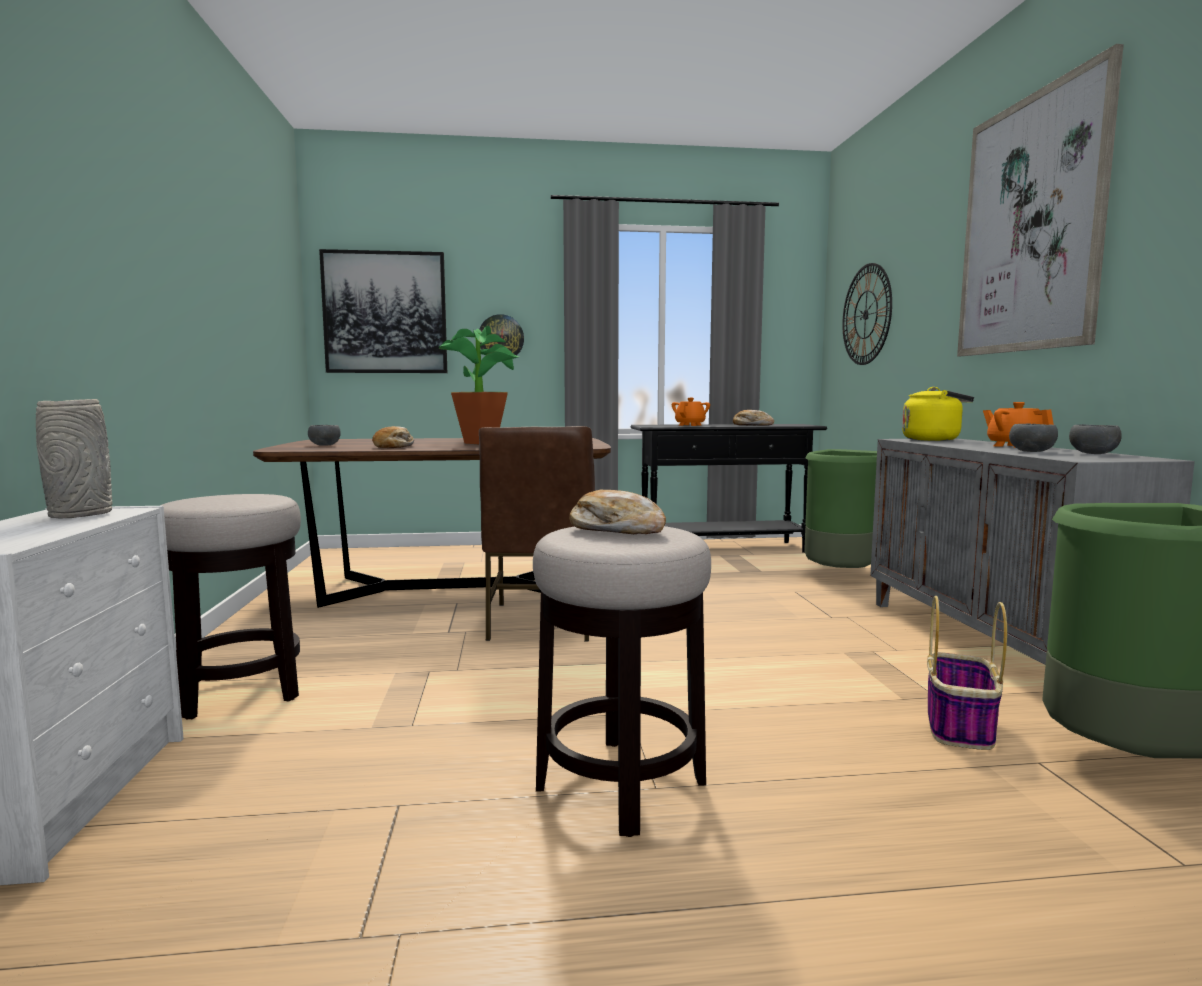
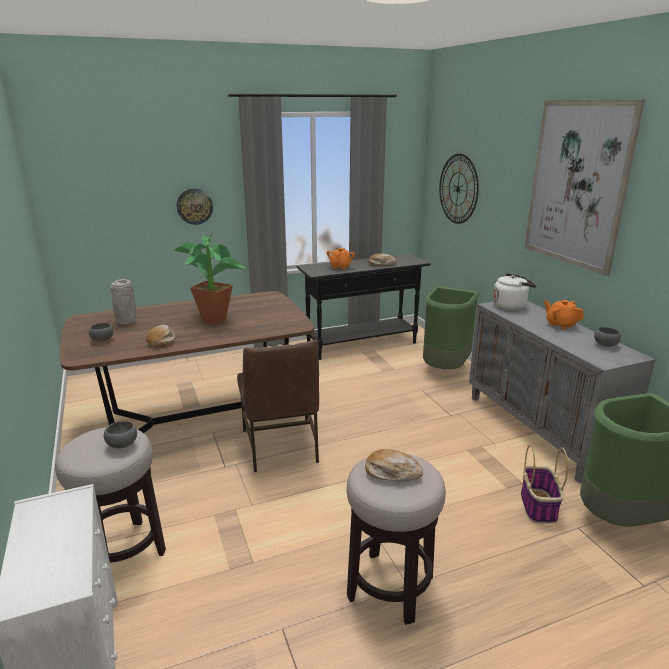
camera: 15 degrees left, 15 degrees up
(81, 515) = (56, 513): grey vase -> grey vase (126, 321)
(385, 313) = (99, 193): picture -> none
(934, 440) = (511, 306): yellow kettle -> white kettle
(1033, 452) = (575, 342): grey bowl -> grey bowl (122, 445)

